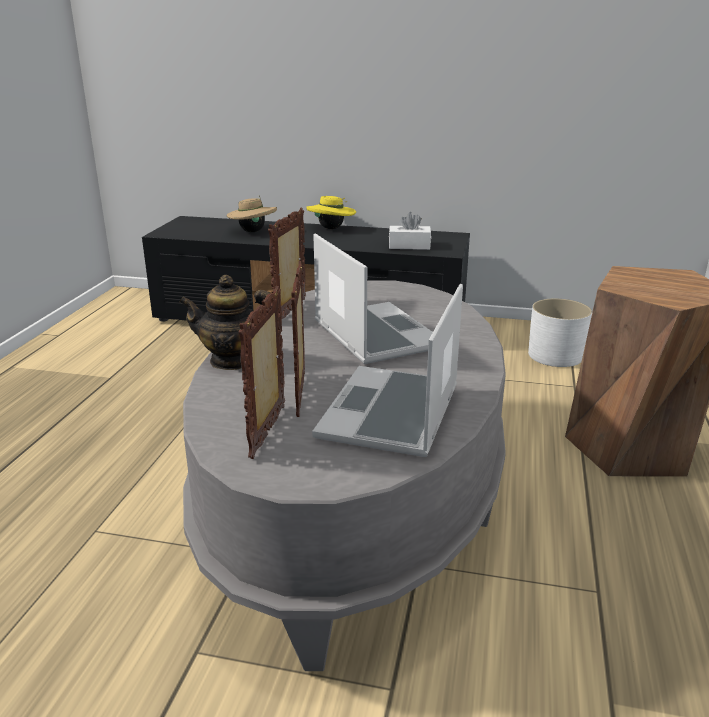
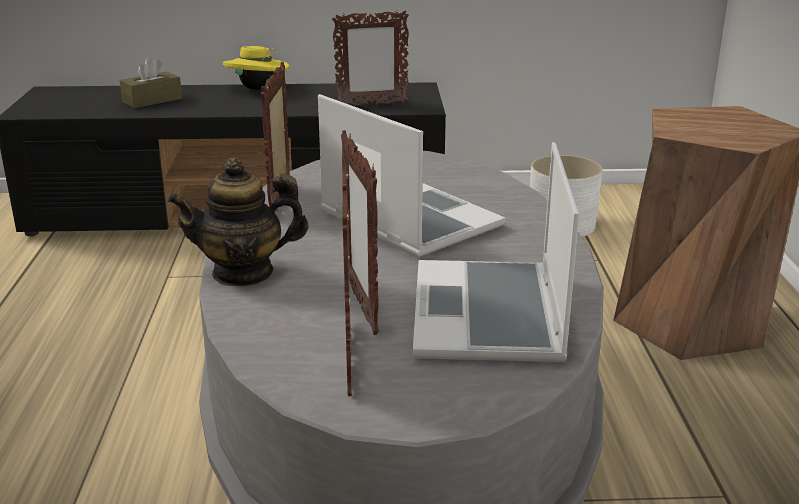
camera: 15 degrees left, 0 degrees up
(253, 231) = (152, 100): beige hat -> brown tissue box
(409, 246) = (371, 104): white tissue box -> picture frame

